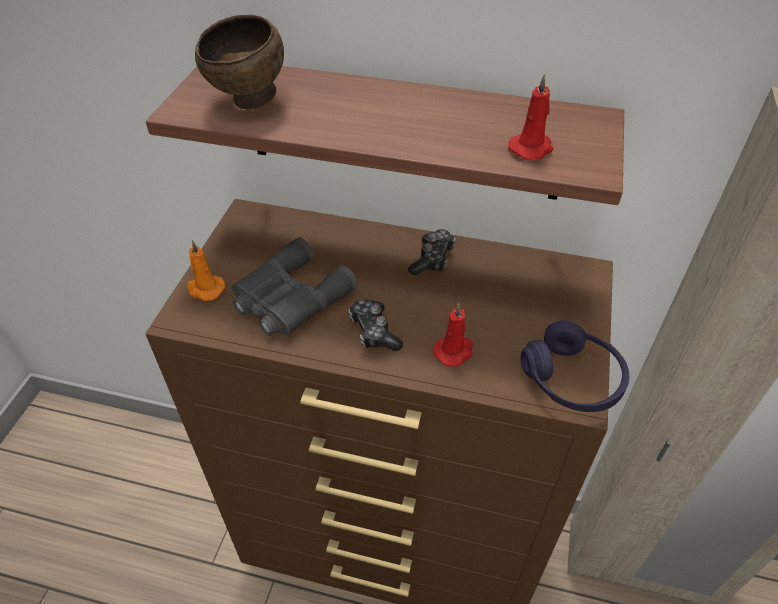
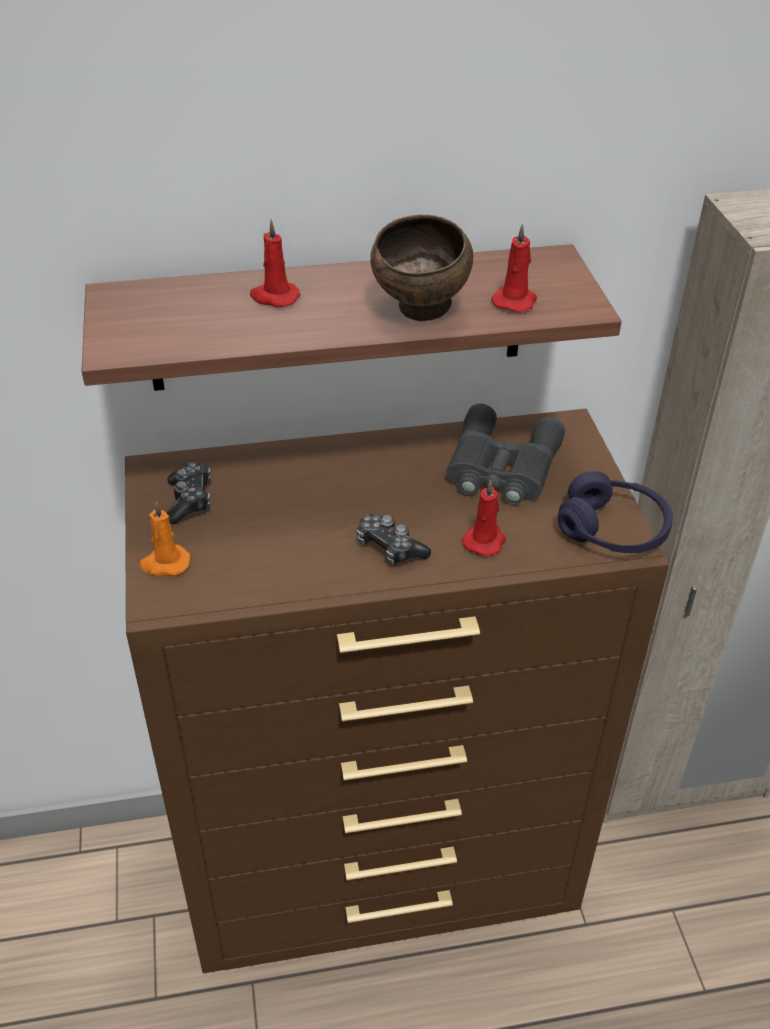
camera: 25 degrees left, 5 degrees down
(249, 102) = (187, 322): brown bowl -> brown bowl (421, 313)
(289, 298) = (272, 544): grey binoculars -> grey binoculars (501, 468)
(331, 97) = (274, 297): none -> red candle
(432, 259) = (404, 457): game controller -> game controller (189, 500)

